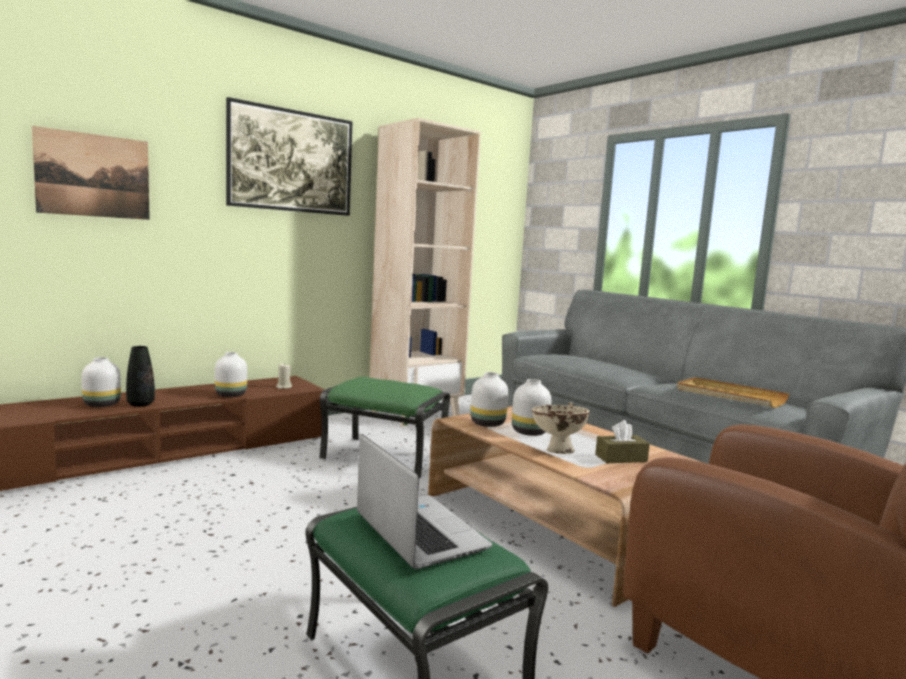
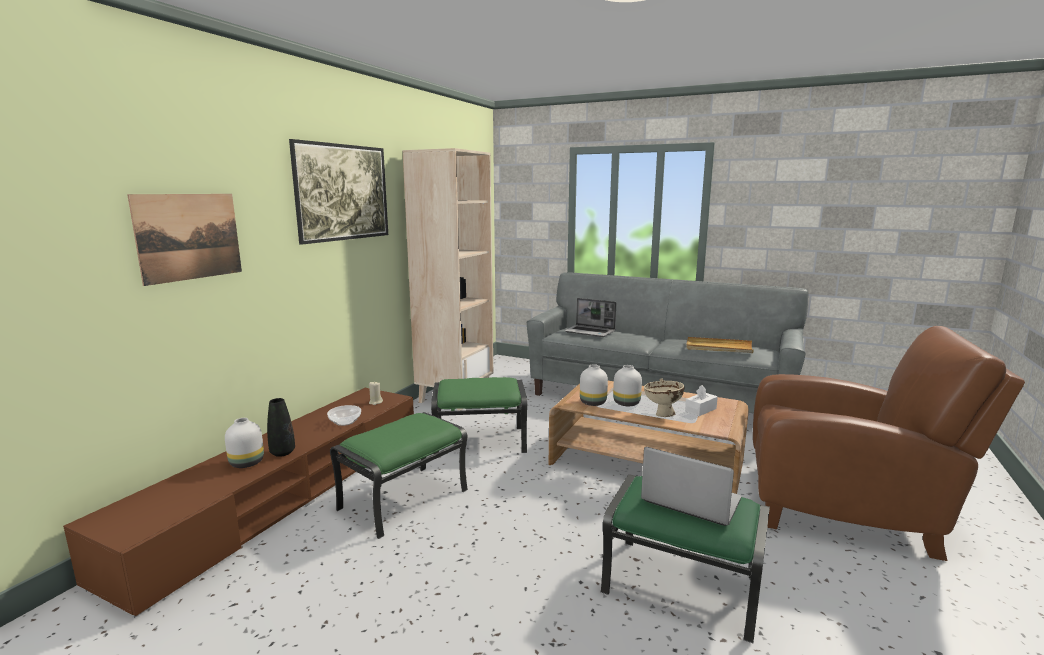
camera: 25 degrees left, 5 degrees up
(230, 395) = (344, 422): white vase -> bowl
(238, 486) = (404, 500): none -> green ottoman
(576, 358) = (590, 332): none -> laptop
(621, 458) = (700, 410): brown tissue box -> white tissue box

